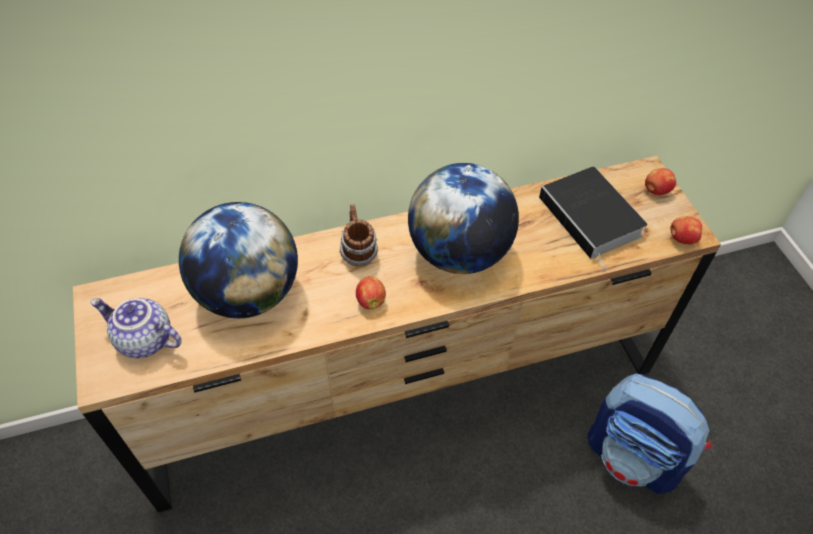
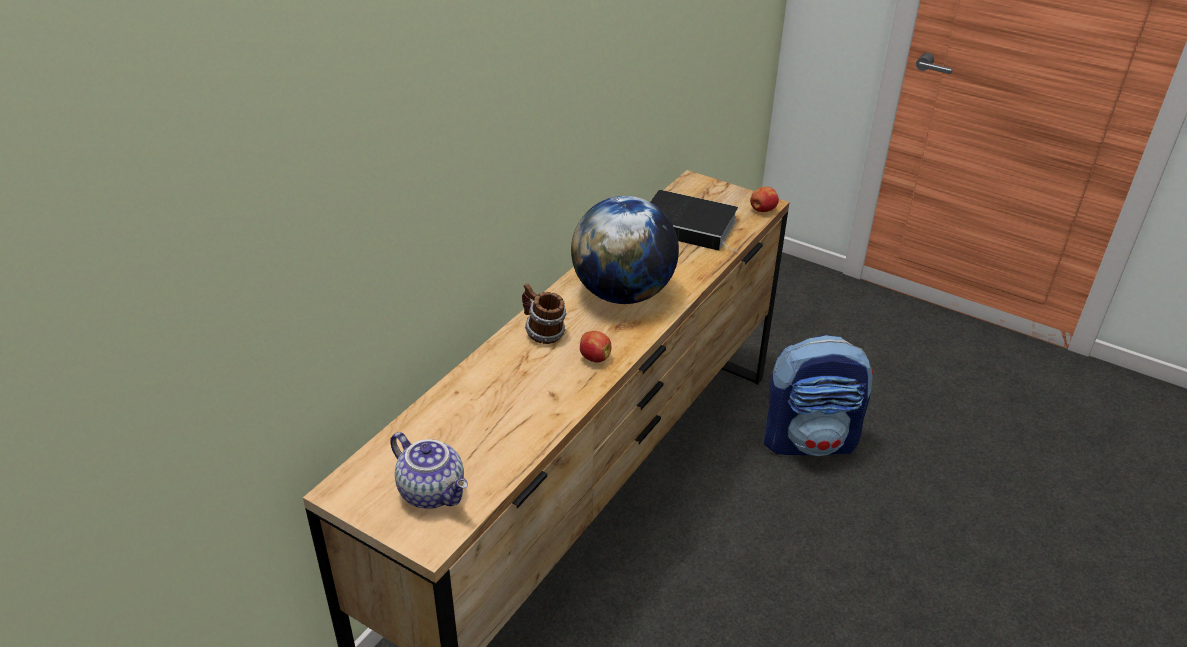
camera: 40 degrees left, 15 degrees down
(144, 341) = (433, 492): teapot -> teapot turned 120 degrees counterclockwise
(248, 293) = (486, 408): globe -> none
(656, 190) = (712, 190): apple -> none

